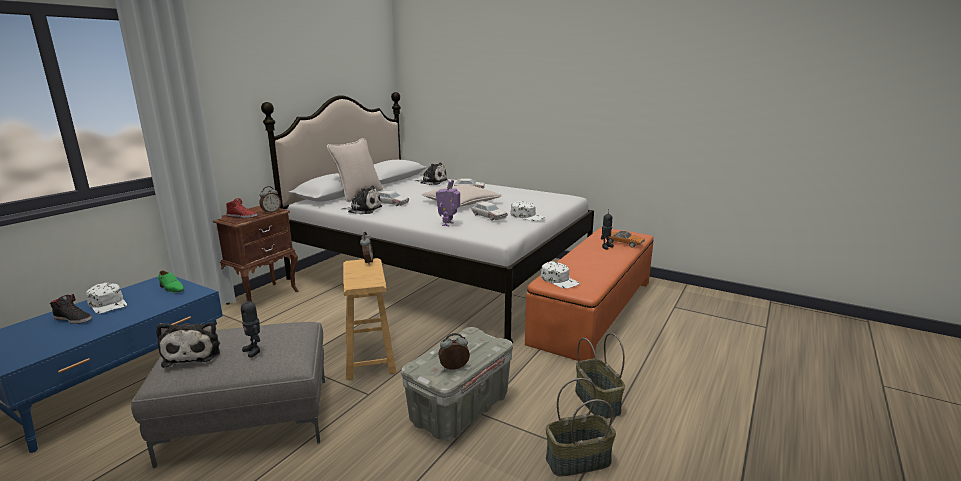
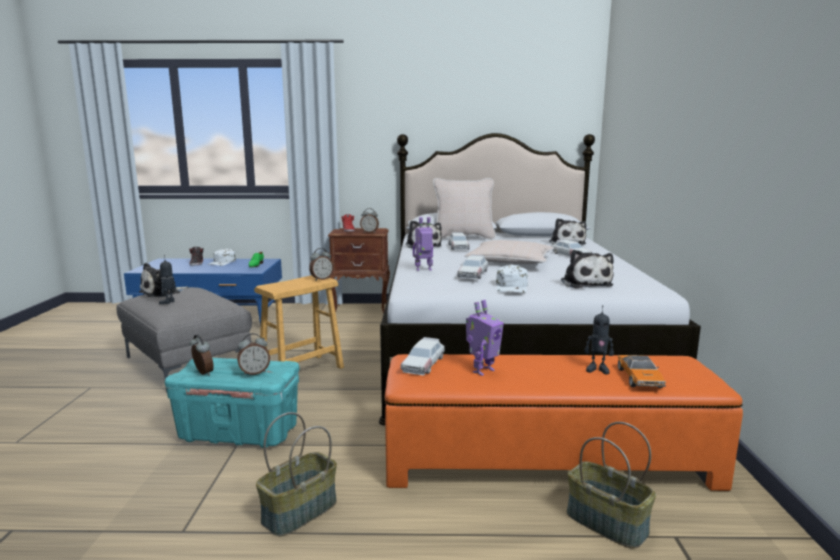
camera: 60 degrees right, 5 degrees down
(460, 408) = (240, 432): grey storage box -> turquoise storage box
(478, 345) = (254, 372): none -> alarm clock
(539, 203) = (585, 283): none -> plush toy
(559, 280) = (423, 364): white cap -> toy car
(578, 461) = (170, 523): basket -> basket (605, 523)
(584, 269) = (482, 370): none -> toy robot

